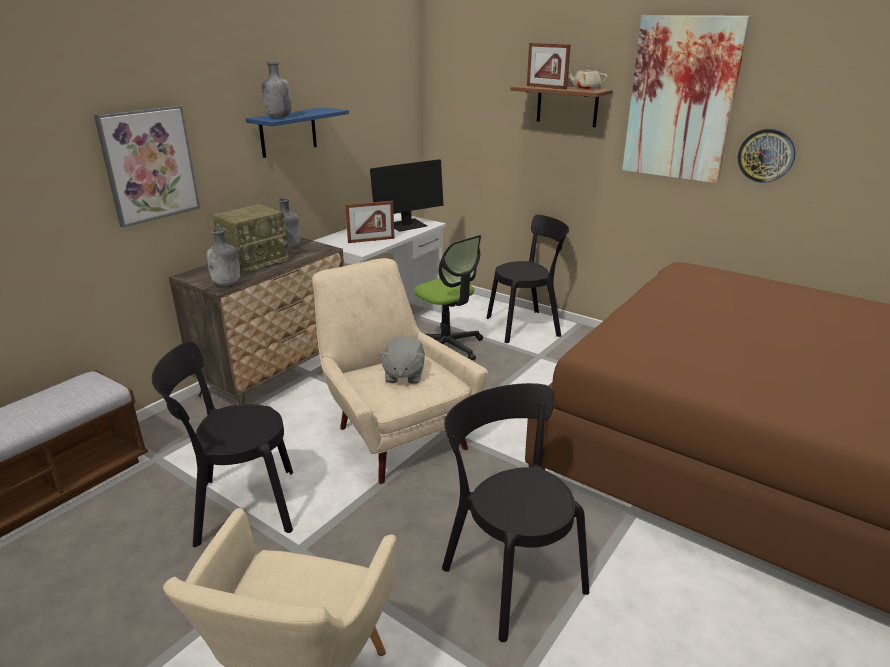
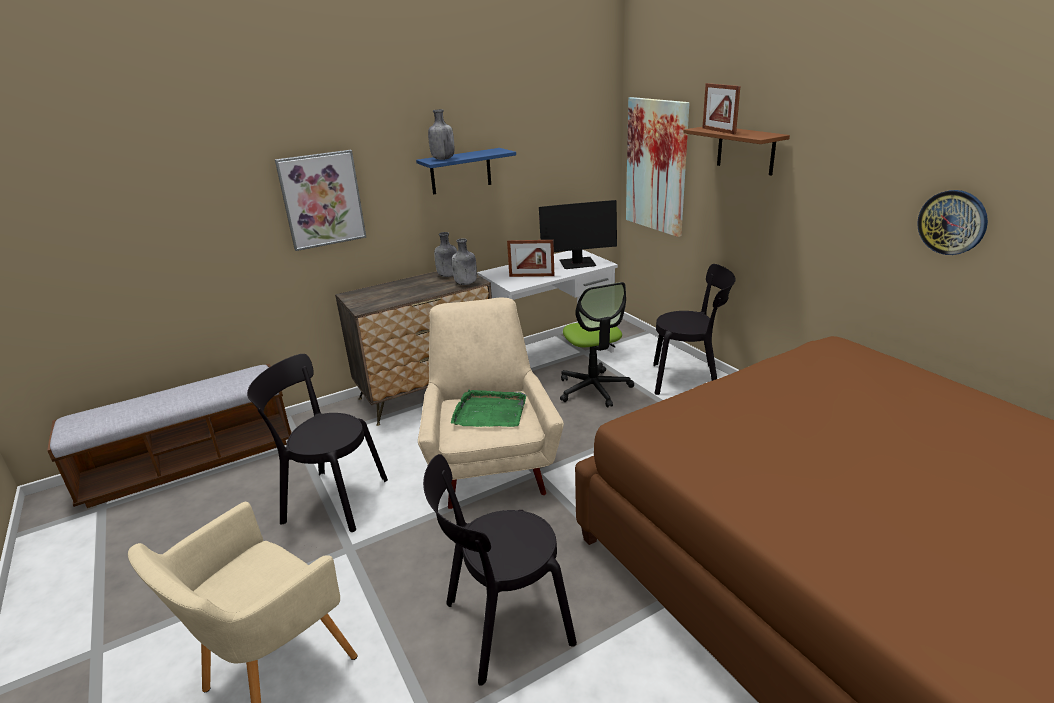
camera: 25 degrees right, 0 degrees up
(227, 283) = (370, 306): grey bottle -> grey bottle (466, 283)
(256, 261) = (409, 287): radio -> none
(403, 375) = (489, 412): grey plush toy -> green tray
(510, 574) = (502, 625): black chair -> black chair turned 105 degrees counterclockwise
(585, 89) = (757, 134): beige teapot -> none
(681, 99) = (859, 149): picture -> picture (656, 166)

